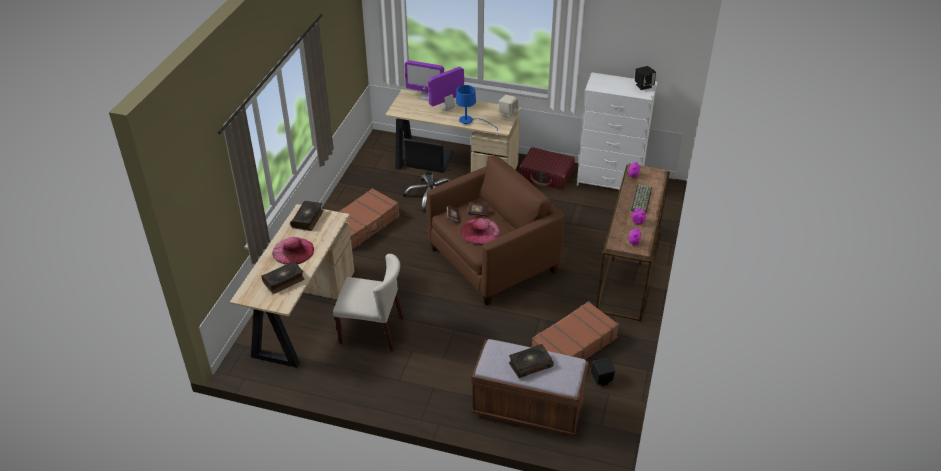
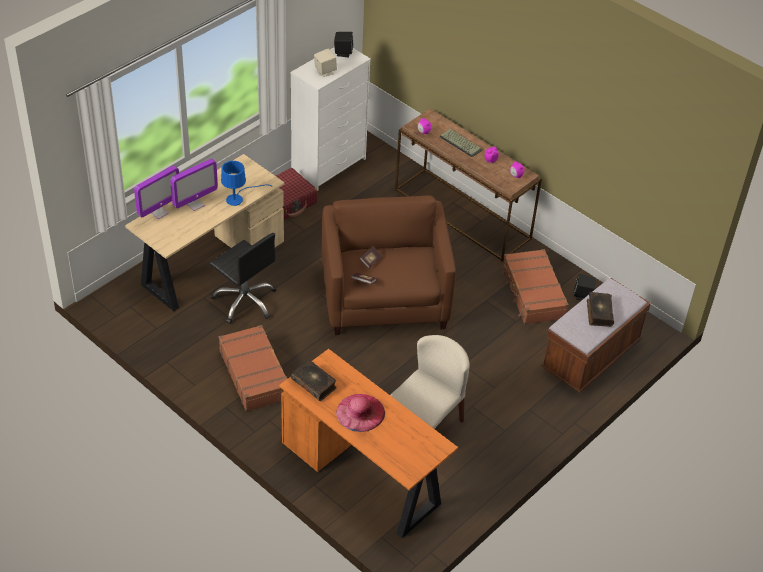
camera: 65 degrees left, 5 degrees up
(284, 281) = (404, 434): book -> none
(302, 314) = (363, 474): beige desk -> orange desk
(447, 107) = (195, 204): monitor -> monitor turned 120 degrees counterclockwise
(480, 231) = (400, 271): pink hat -> none
(508, 113) = (247, 167): beige speaker -> beige speaker (325, 71)

